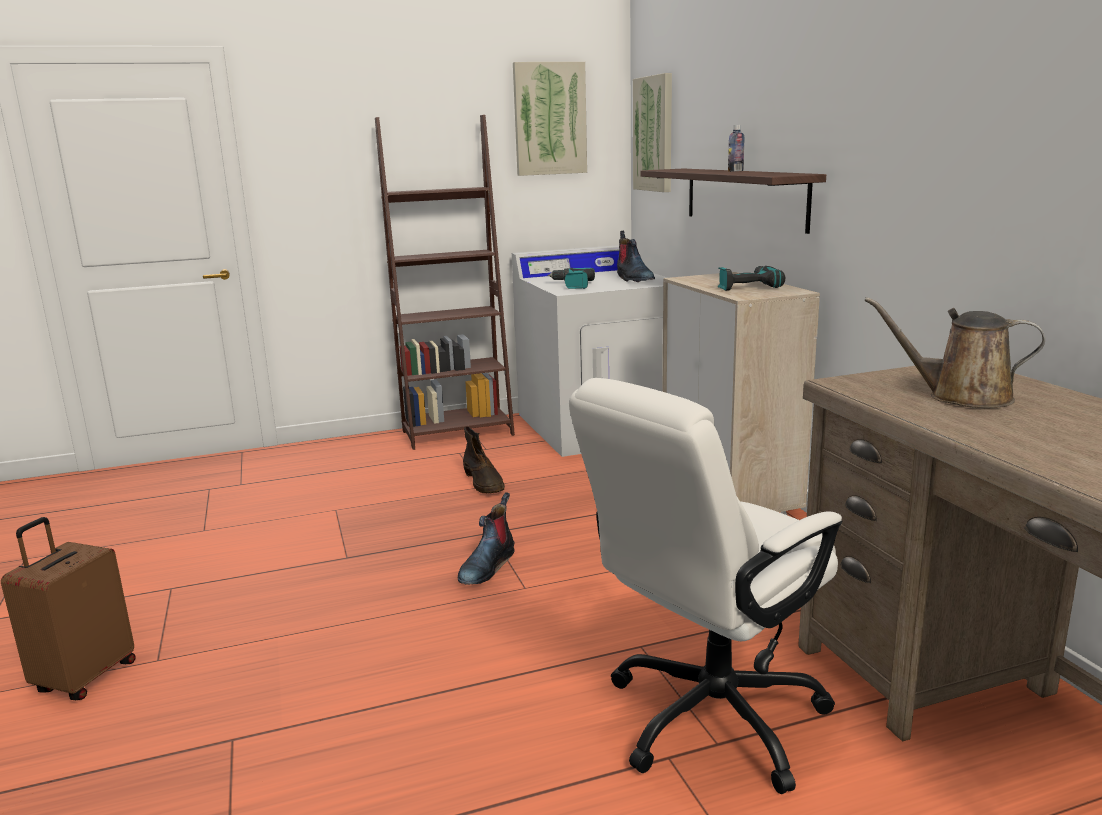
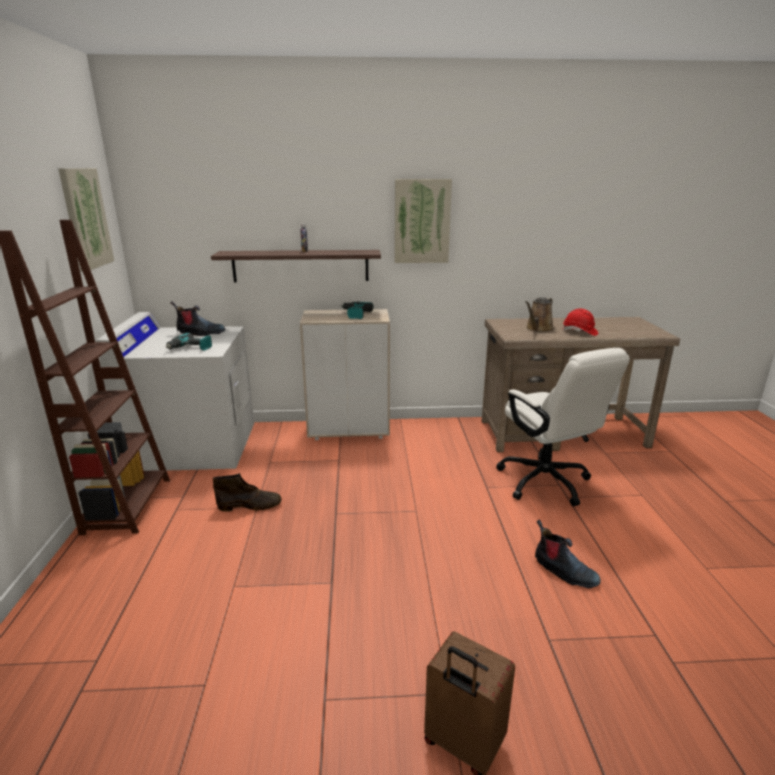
camera: 75 degrees left, 5 degrees up
(487, 566) = (382, 520): boot -> boot (563, 571)
(654, 134) = (167, 227): picture -> picture (422, 221)
(1019, 433) = (579, 332): none -> red hard hat

